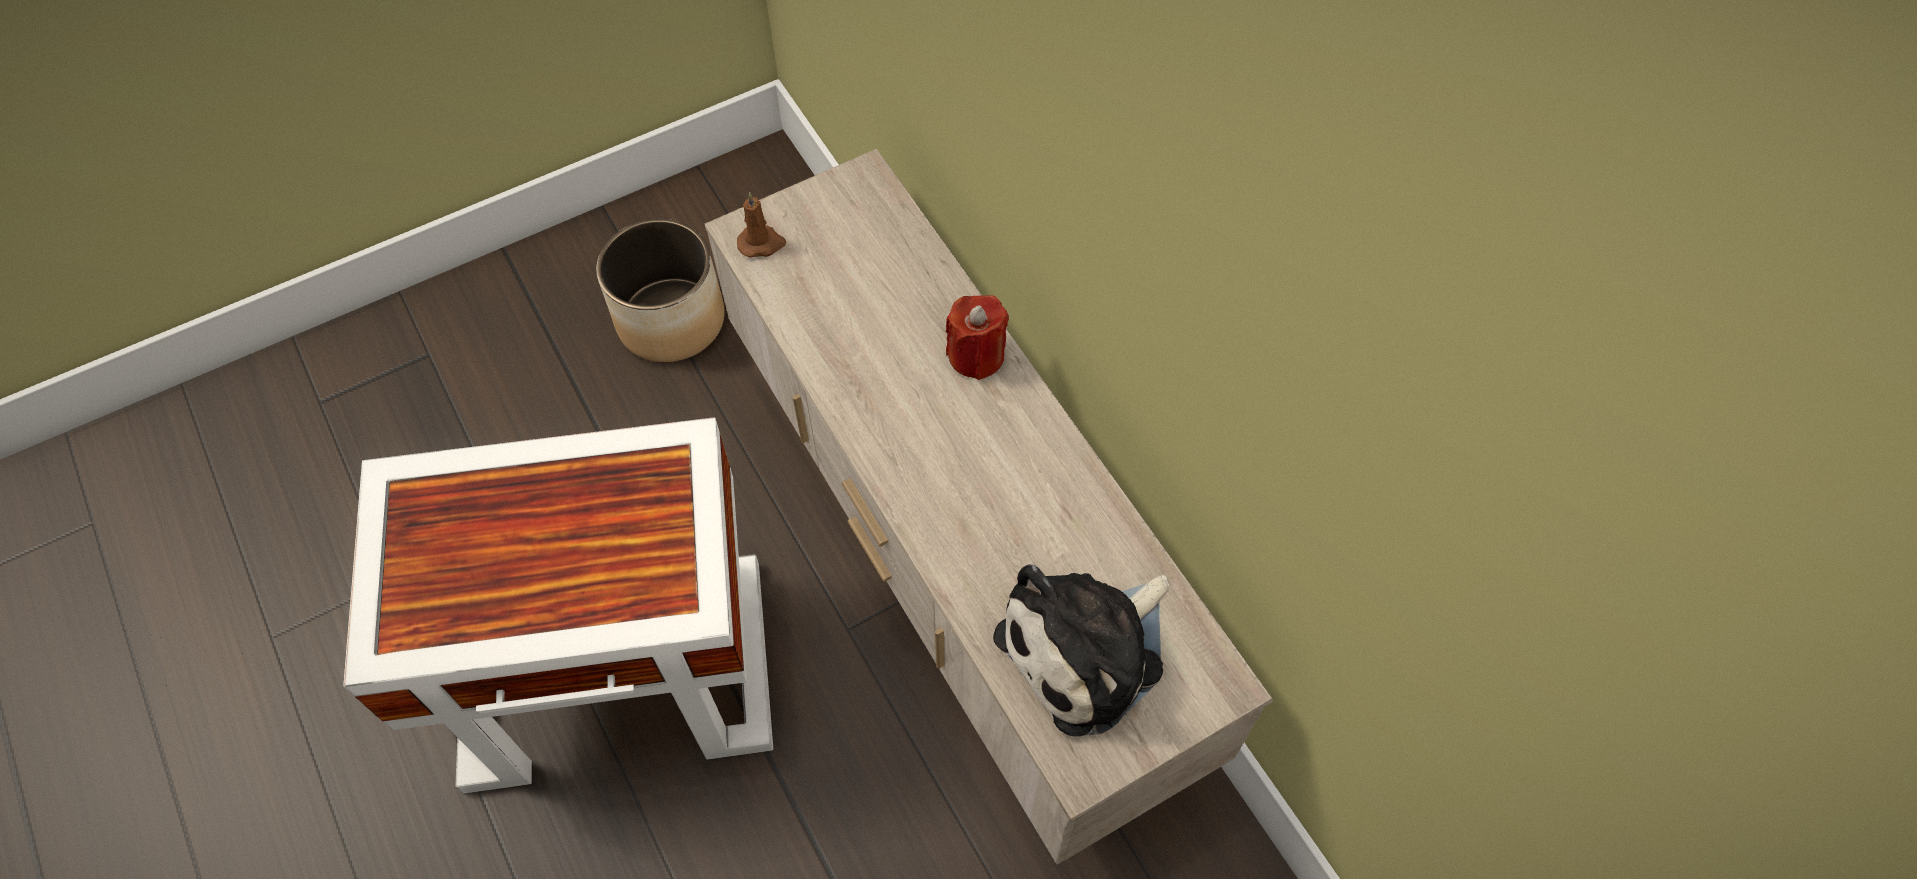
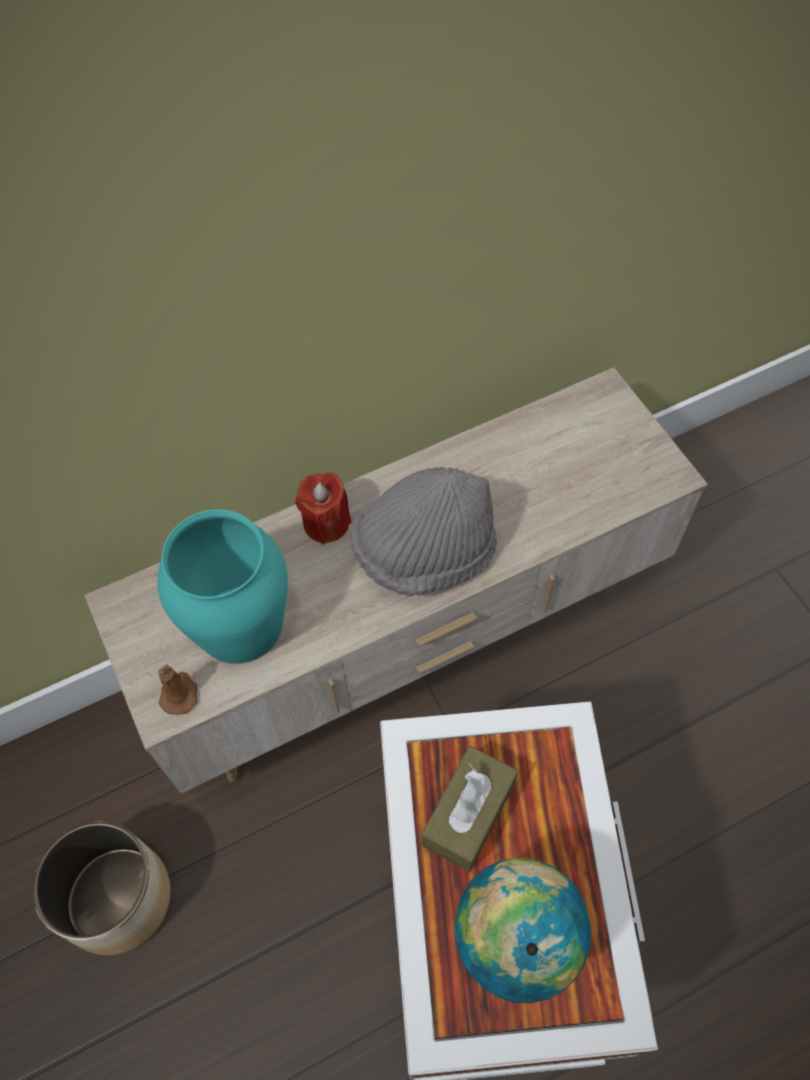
camera: 85 degrees left, 0 degrees up
(464, 547) = (511, 945): none -> globe
(603, 505) = (468, 814): none -> brown tissue box
(842, 284) = (238, 623): none -> turquoise vase
(940, 460) = (424, 552): none -> grey hat
(1088, 650) = (584, 464): plush toy -> none

